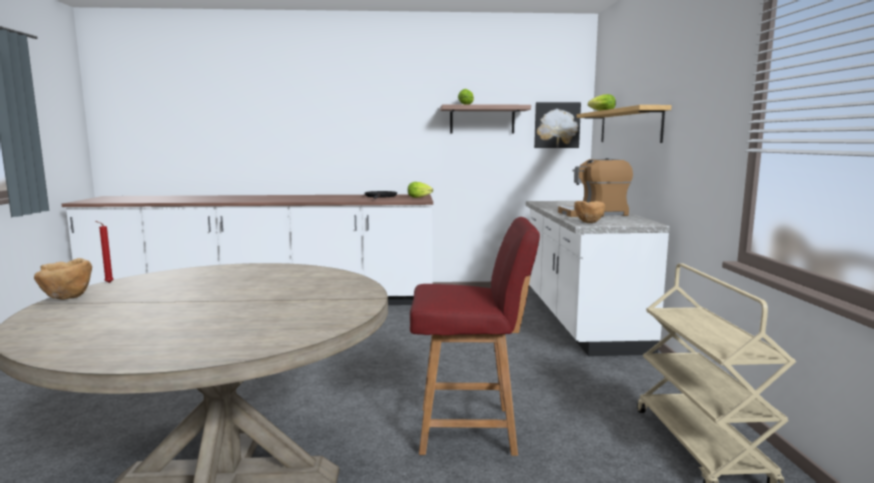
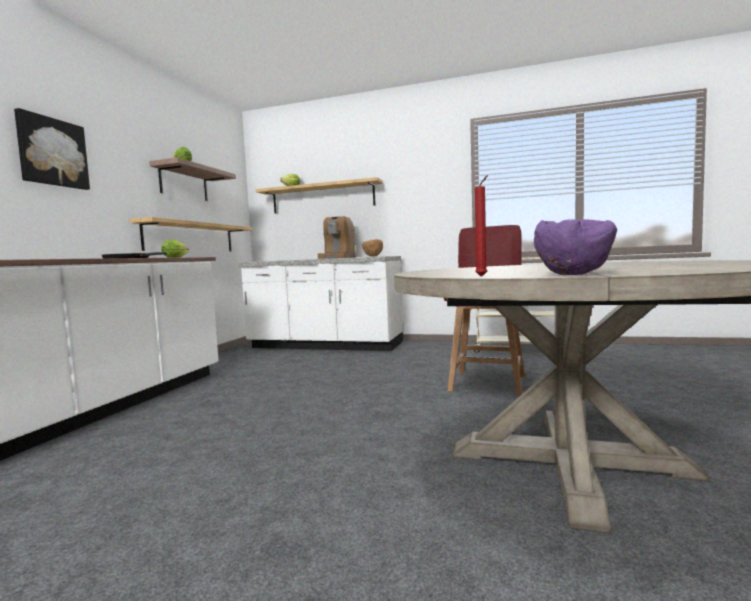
camera: 70 degrees left, 5 degrees down
(67, 298) = (574, 275): brown bowl -> purple bowl
(485, 172) = (191, 237): none -> shelf
(556, 125) = (231, 198): picture -> picture (52, 152)

